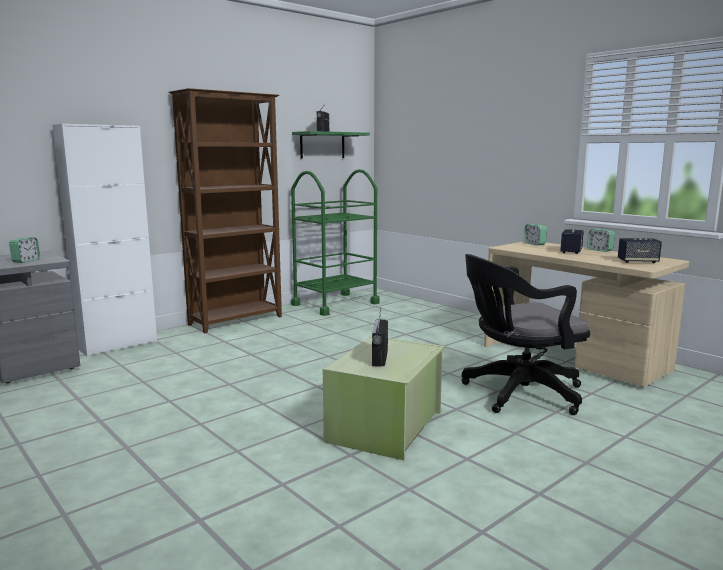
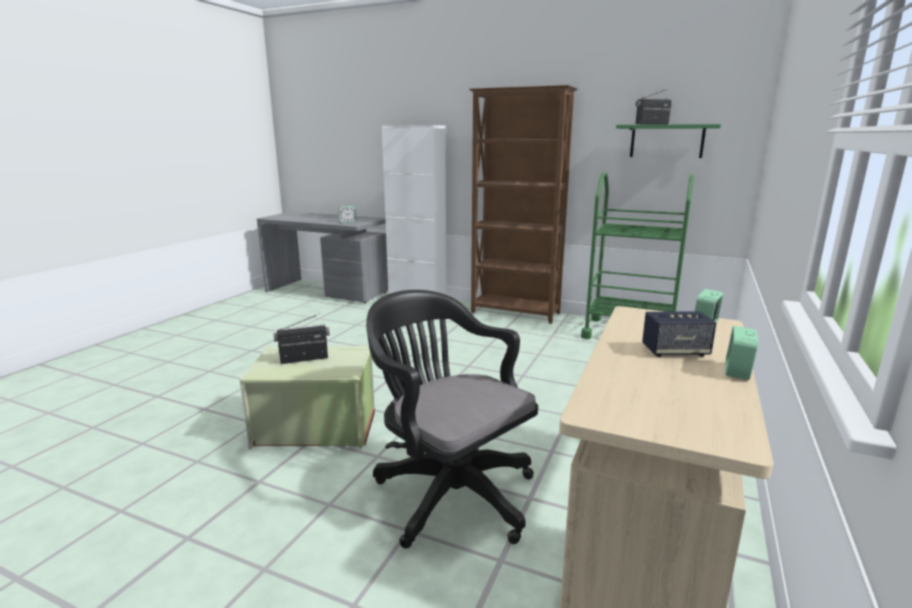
camera: 65 degrees right, 5 degrees up
(637, 261) = (656, 406): speaker -> none

